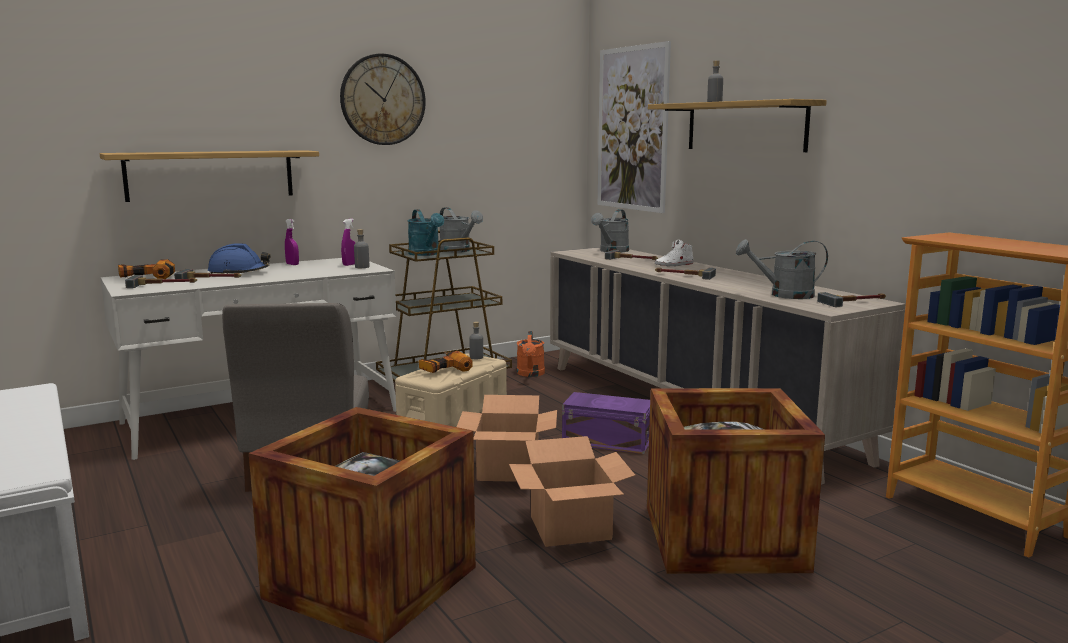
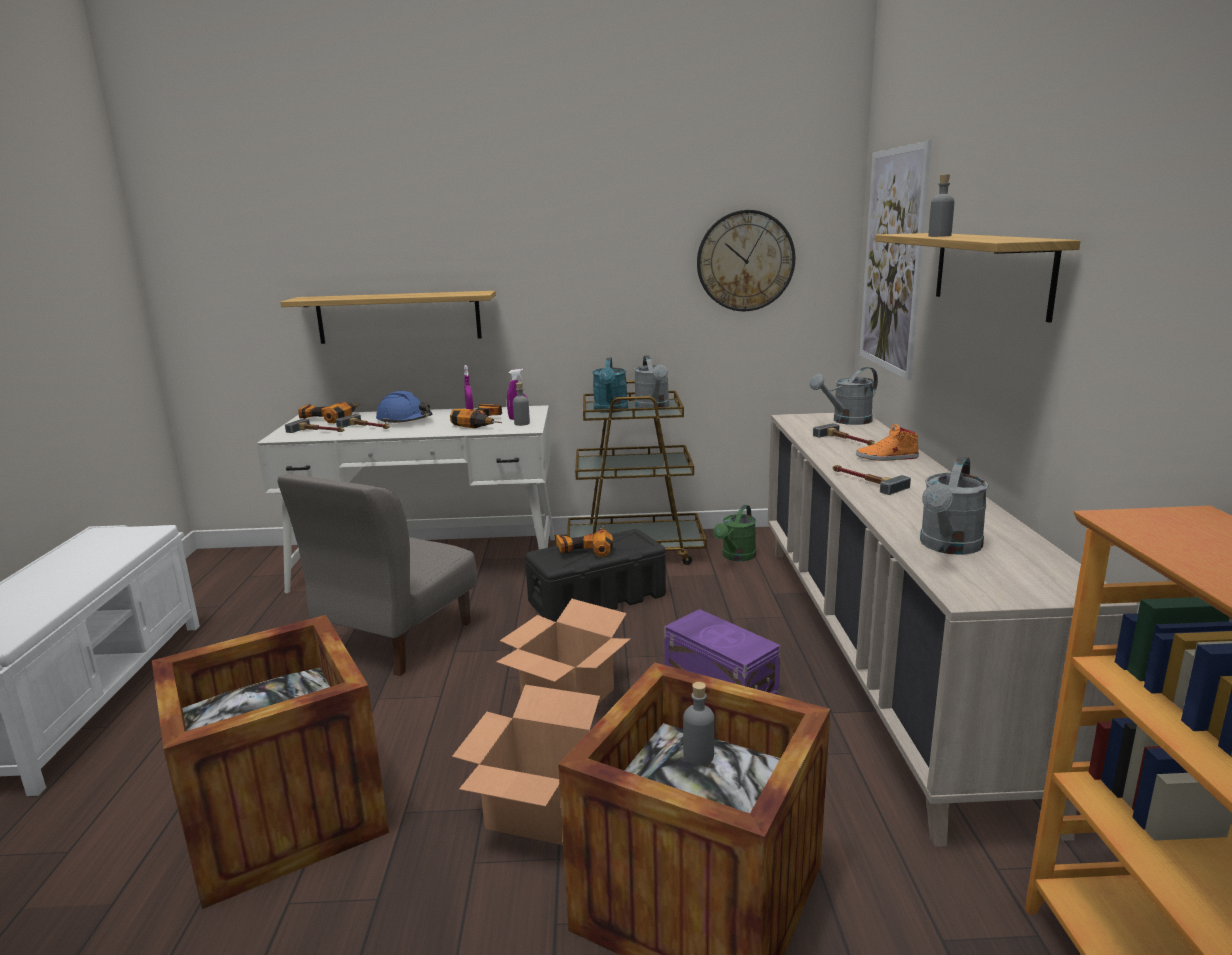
camera: 30 degrees right, 5 degrees up
(326, 269) = (484, 423): none -> power drill
(382, 100) = (582, 231): wall clock -> wall clock (745, 261)
(454, 414) = (598, 598): beige storage box -> black storage box
(476, 357) = (637, 537): grey bottle -> grey bottle (698, 756)
(530, 374) = (736, 557): orange watering can -> green watering can
(674, 265) = (887, 457): white shoe -> orange shoe
(783, 295) = (948, 547): grey watering can -> grey watering can turned 90 degrees counterclockwise
(855, 302) = (1044, 585): hammer -> none

